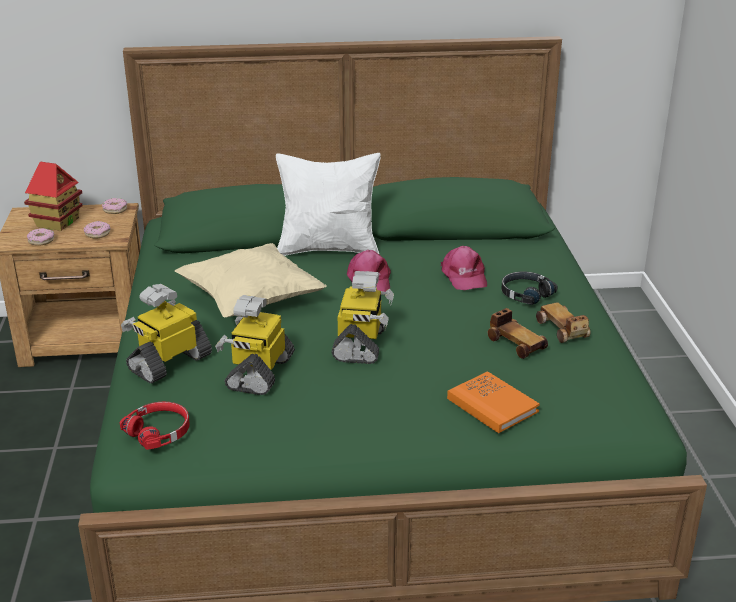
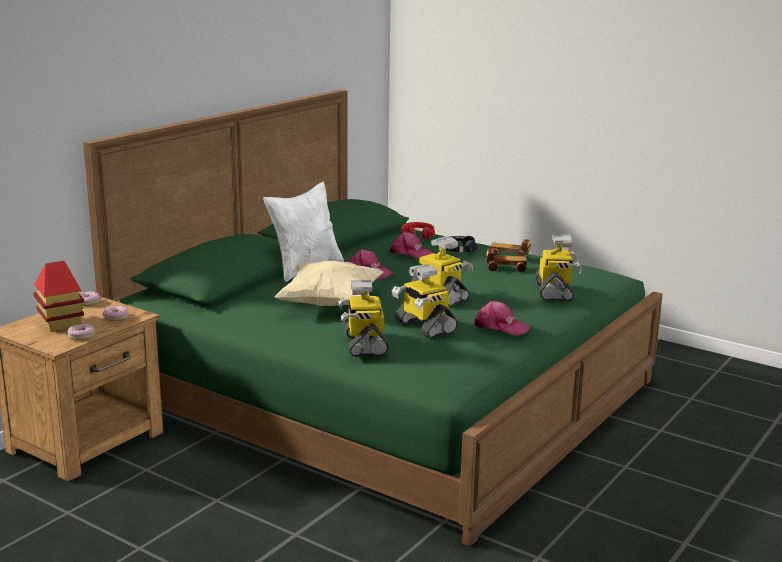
camera: 50 degrees left, 10 degrees down
(159, 431) = (443, 369): red headphones -> red headphones (417, 235)
(323, 416) = (500, 327): none -> pink cap
(492, 405) = (555, 292): orange book -> toy robot

